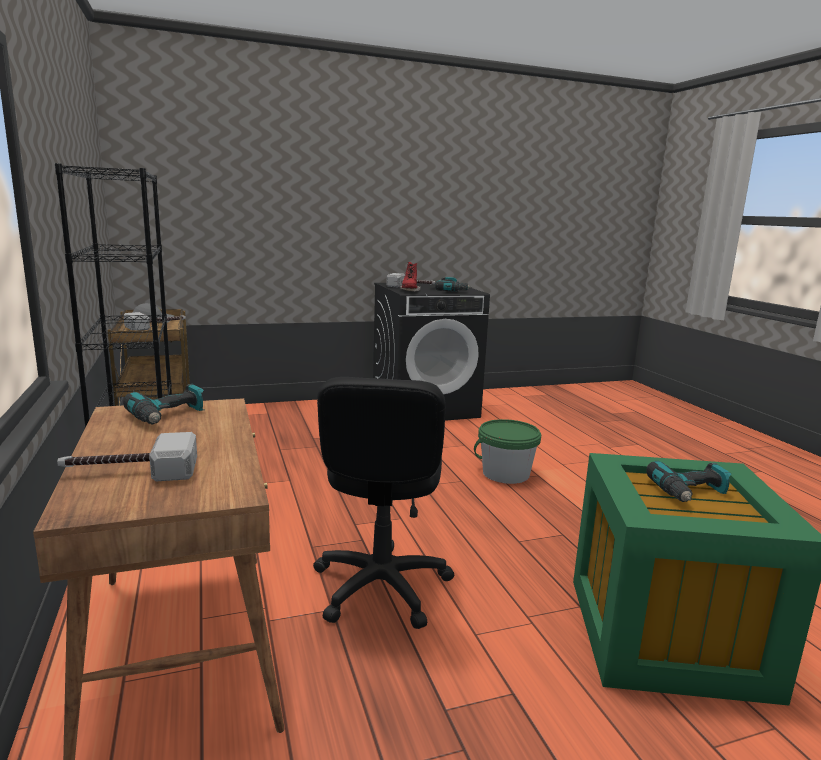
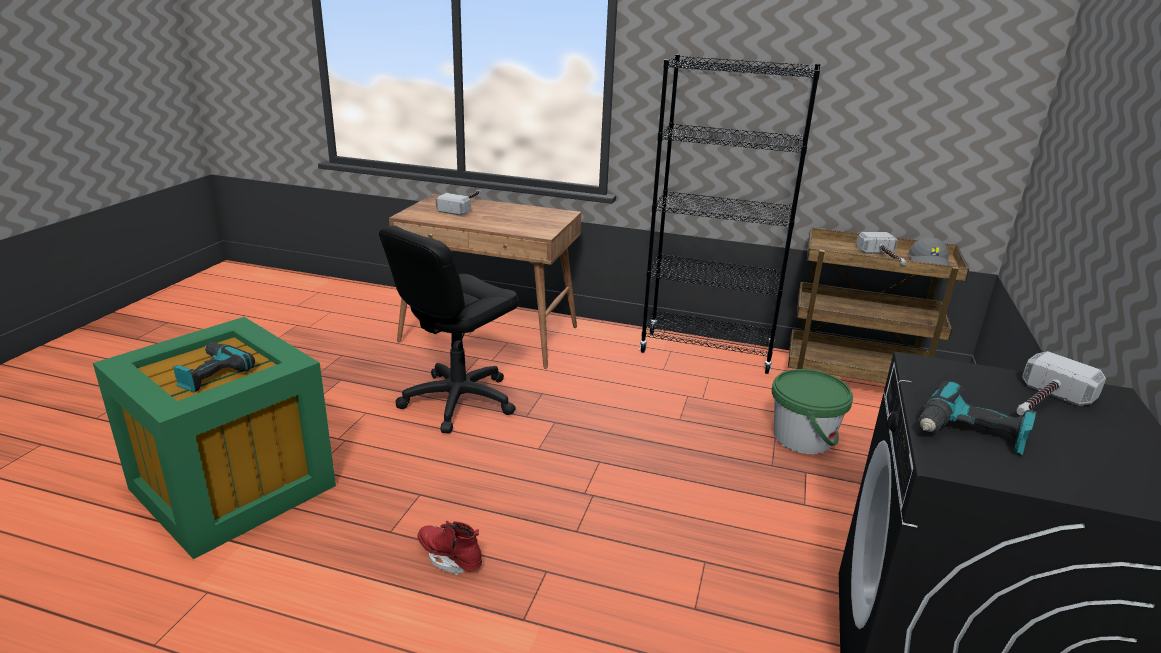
camera: 125 degrees right, 10 degrees up
(169, 416) = (537, 220): power drill -> none
(380, 586) = (458, 400): black office chair -> black office chair turned 90 degrees counterclockwise
(409, 291) = (947, 375): red boot -> red boot (450, 558)
(505, 474) = (559, 586): green bucket -> green bucket (803, 438)

